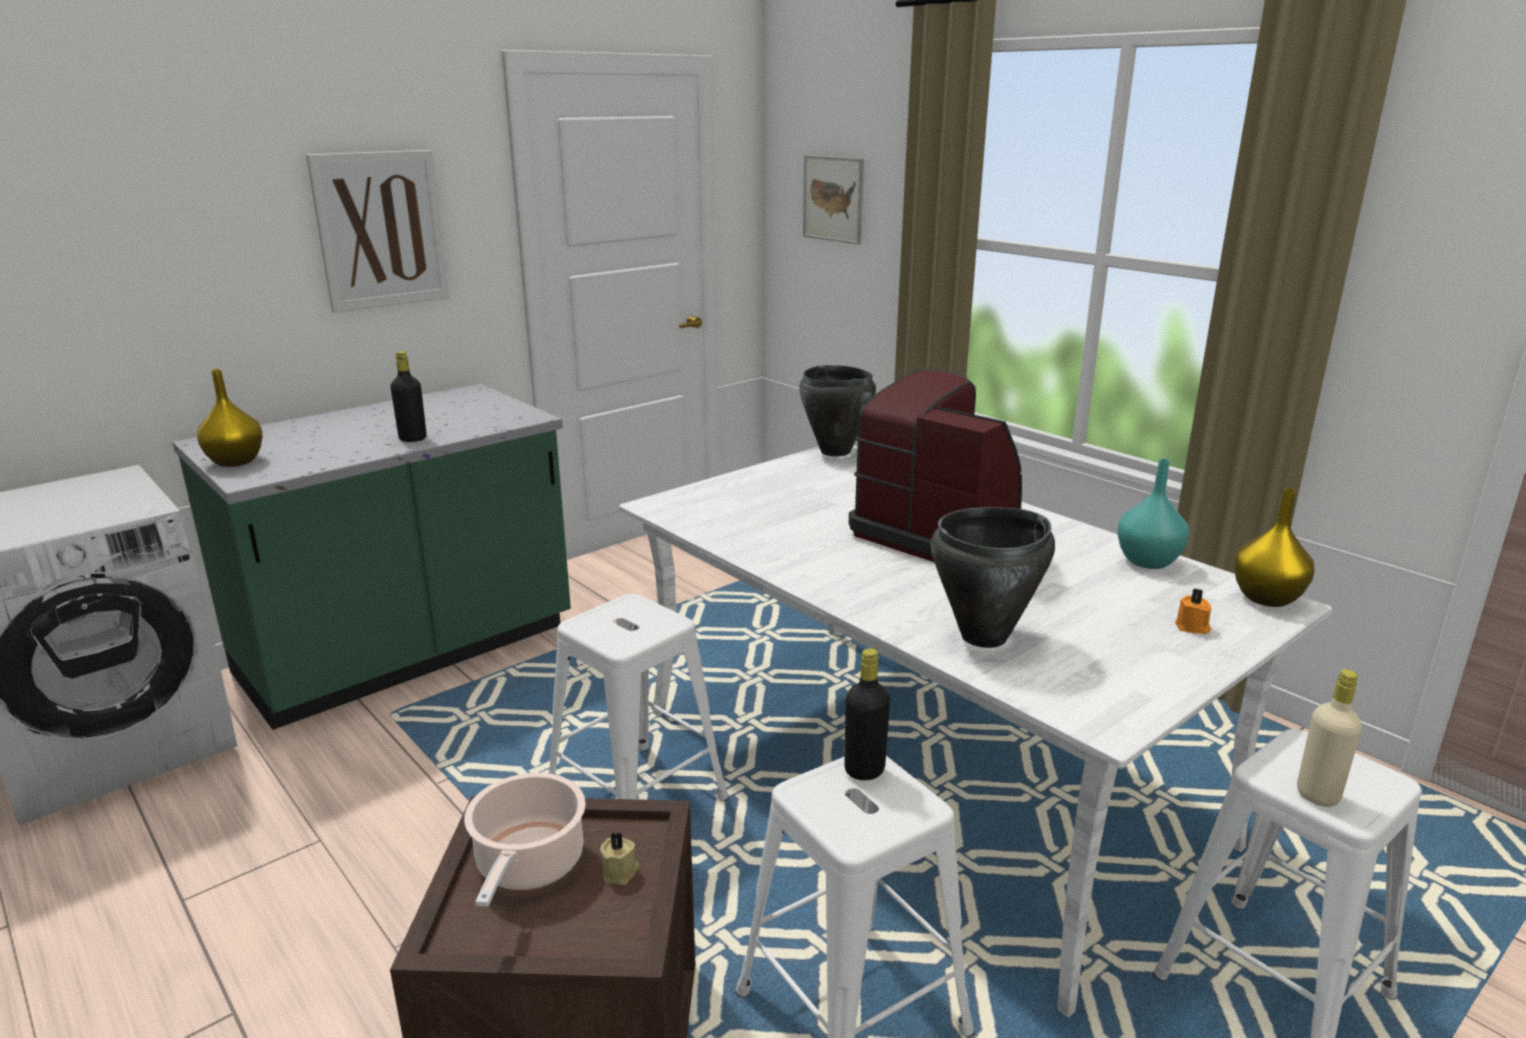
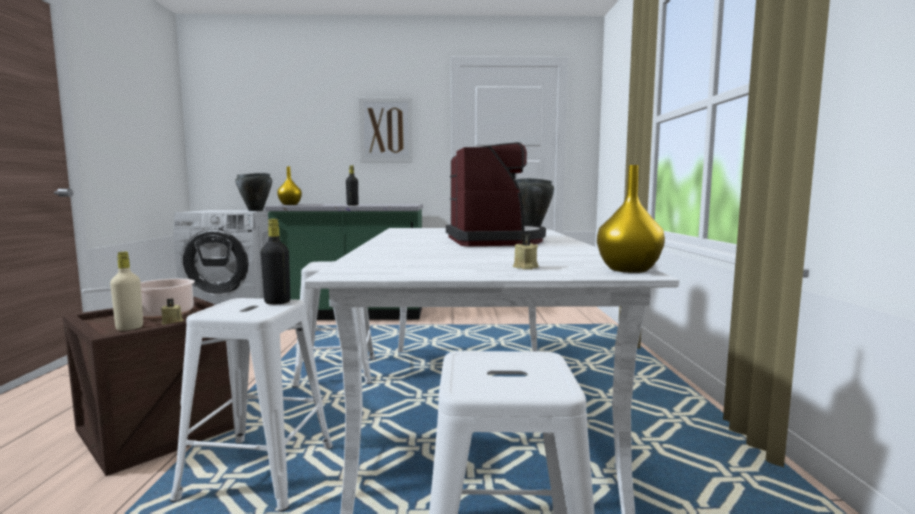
camera: 40 degrees right, 15 degrees down
(833, 199) = (618, 119): picture -> none
(985, 637) = (395, 254): black cooking pot -> black cooking pot (255, 210)
(1149, 561) = (588, 255): turquoise vase -> none
(1192, 627) = (525, 267): orange candle -> beige candle
(1317, 795) = (470, 373): beige bottle -> beige bottle (129, 328)

